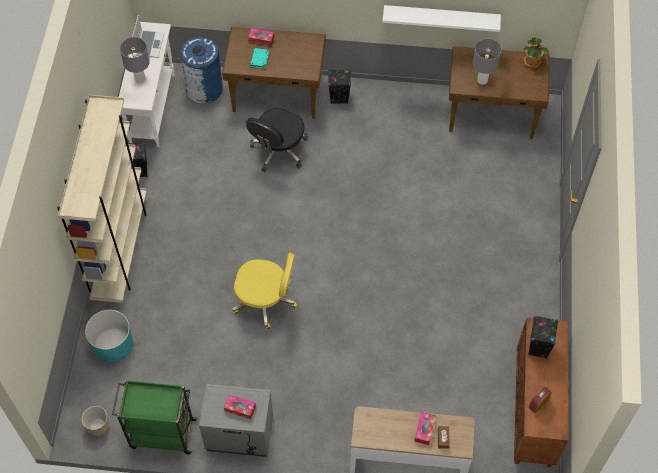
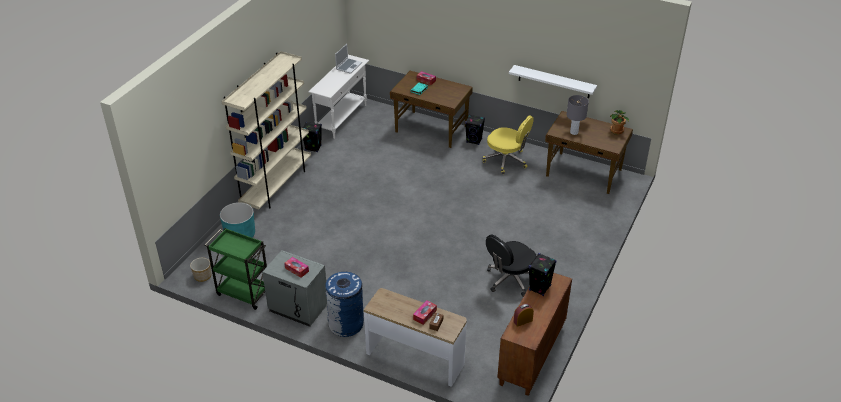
camera: 20 degrees right, 20 degrees down
(140, 79) = (332, 81): grey table lamp -> none
(204, 89) = (382, 116): blue trash can -> blue trash can (346, 324)
(265, 300) = (360, 237): yellow office chair -> yellow office chair (506, 160)
(278, 151) = (415, 159): black office chair -> black office chair (510, 279)

